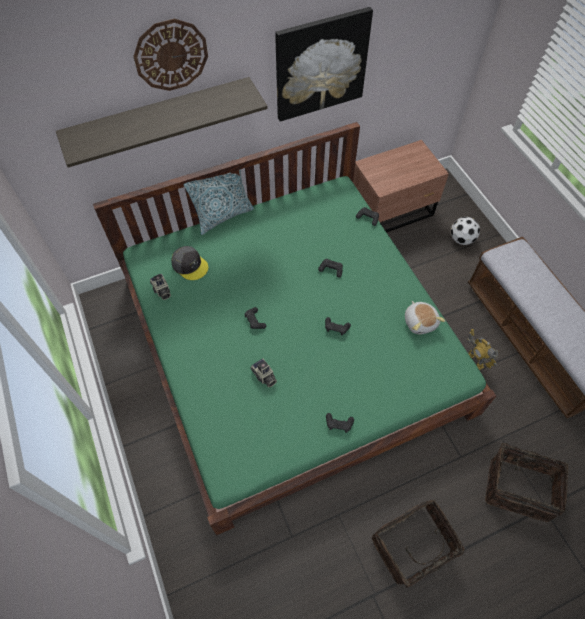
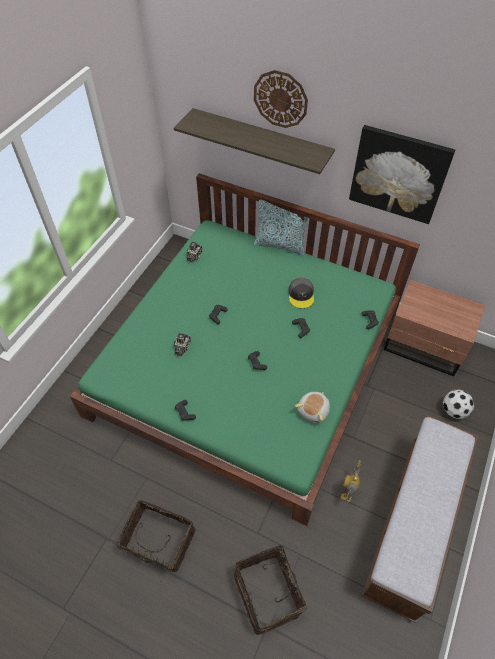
camera: 50 degrees right, 5 degrees down
(190, 265) = (225, 256): grey cap -> grey cap (301, 295)

